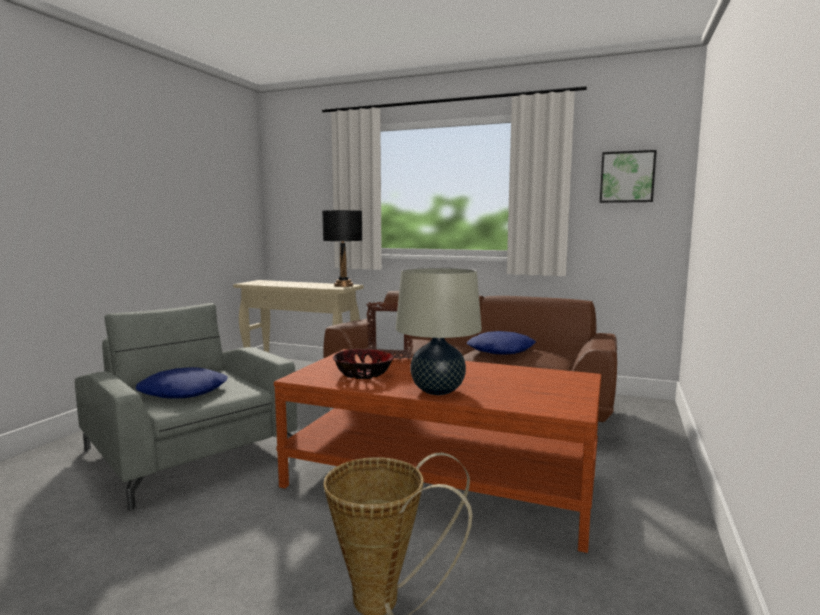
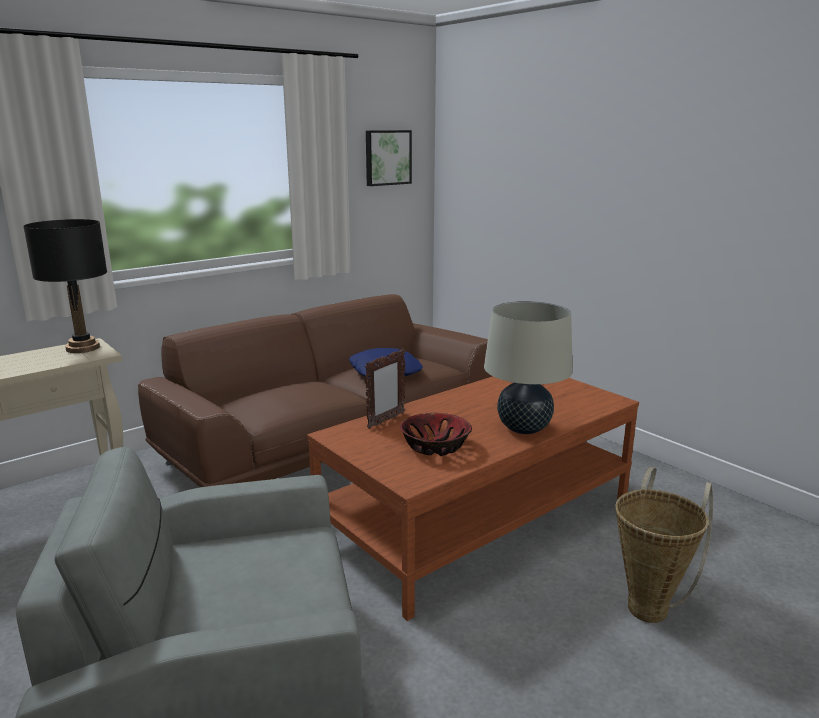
camera: 60 degrees left, 10 degrees up
(184, 391) = (247, 594): blue pillow -> none

